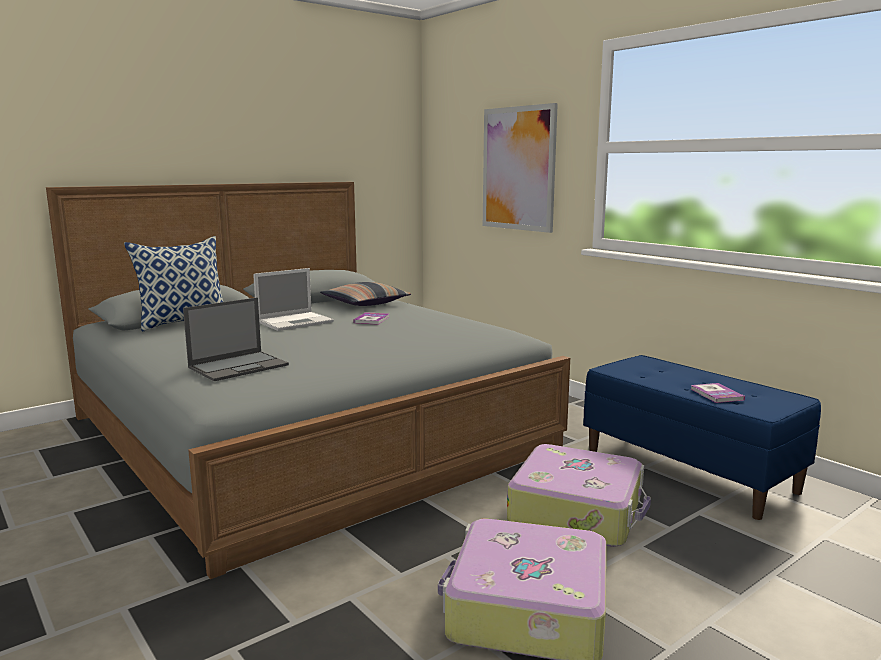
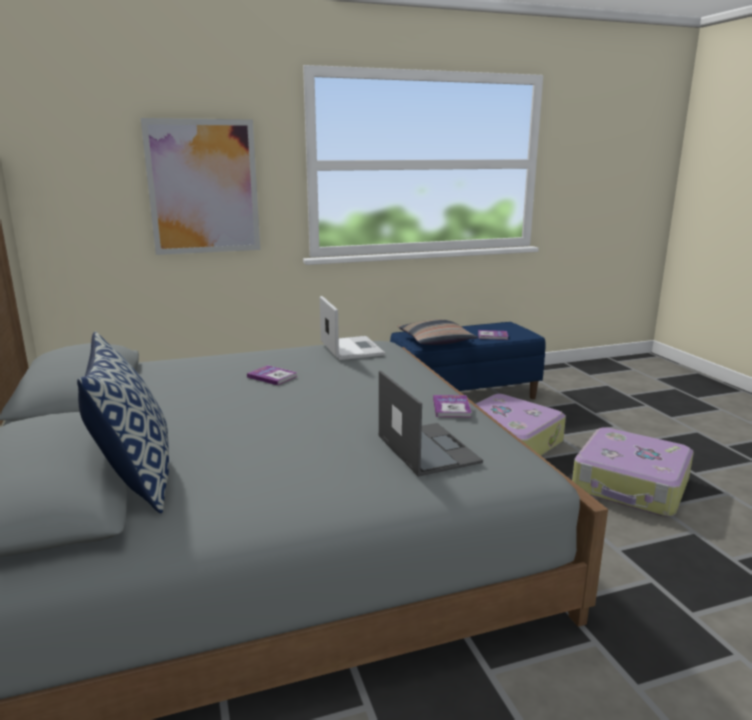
camera: 70 degrees left, 5 degrees up
(296, 321) = (234, 409): laptop -> laptop (351, 348)
(336, 367) = (451, 408): none -> book
(365, 303) = (176, 371): pillow -> pillow (436, 341)

